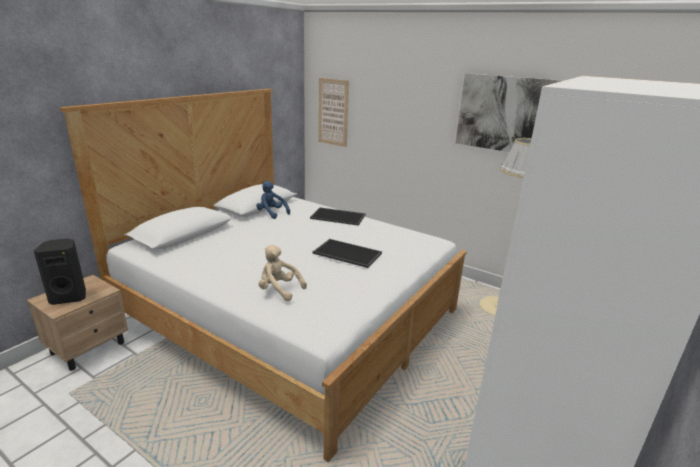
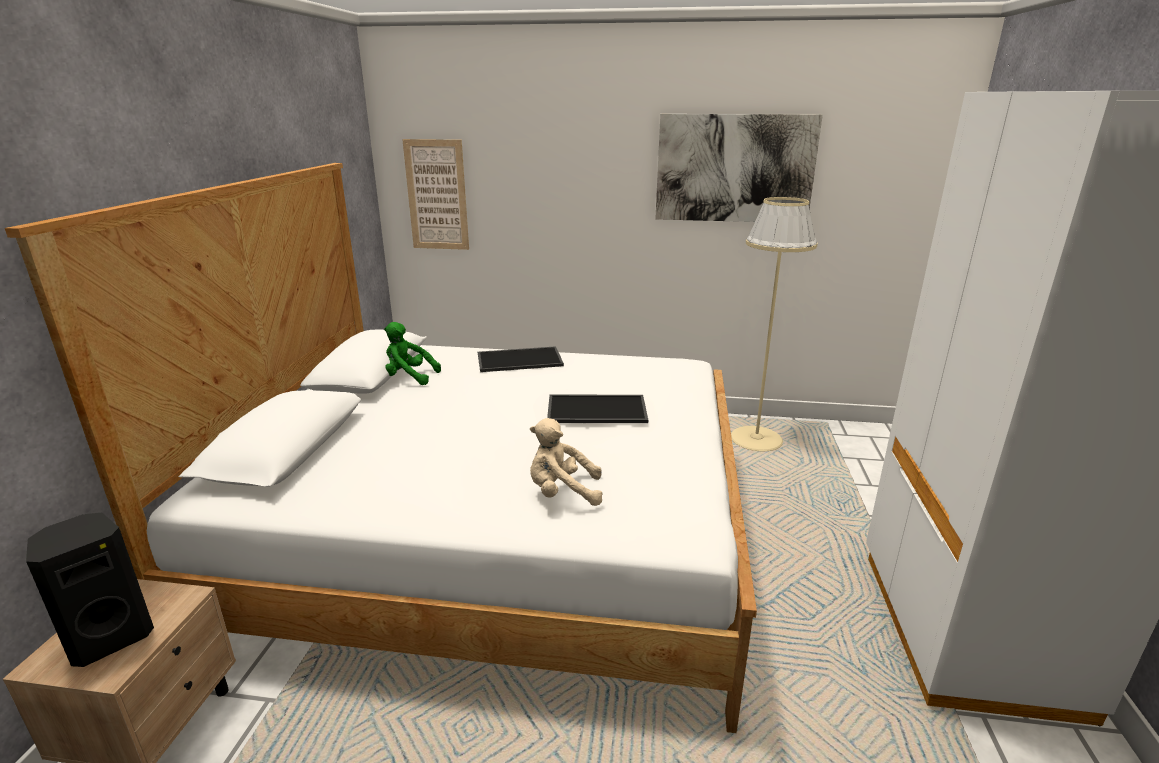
camera: 25 degrees left, 0 degrees up
(271, 213) = (408, 377): blue plush toy -> green plush toy

